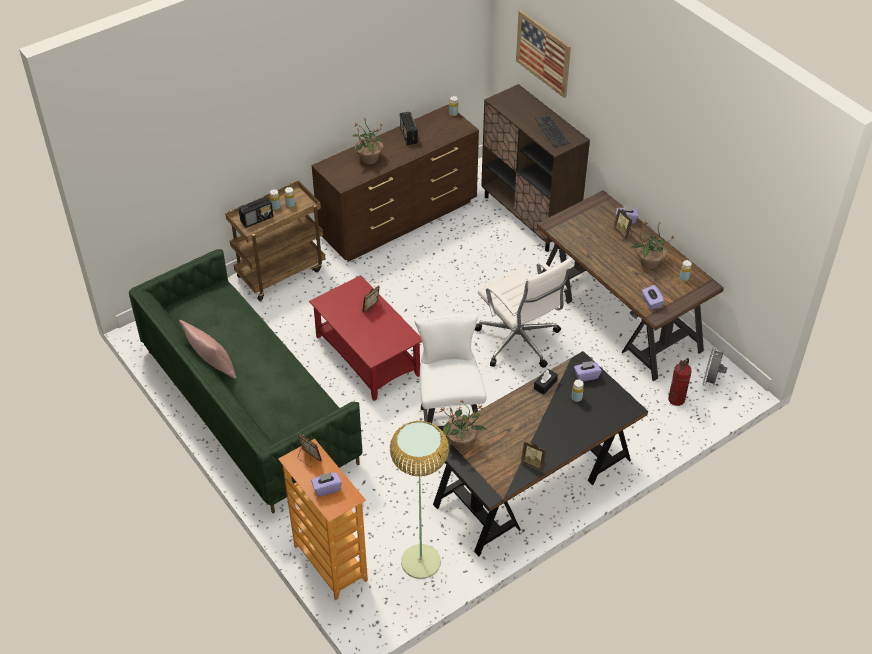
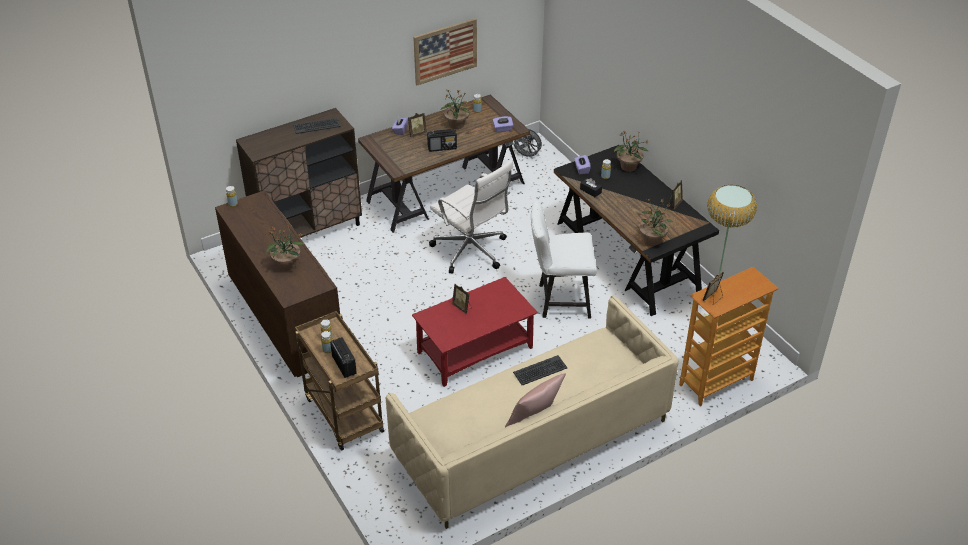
camera: 85 degrees left, 5 degrees down
(248, 405) = (531, 439): green sofa -> beige sofa
(277, 368) = (540, 371): none -> keyboard
(327, 488) = (744, 288): purple tissue box -> none
(408, 136) = (258, 236): radio -> radio (442, 147)
(519, 342) = (471, 251): white office chair -> white office chair turned 75 degrees clockwise
(543, 53) = (253, 85): picture -> picture (445, 51)
(601, 420) = (629, 167): none -> potted plant
(676, 400) = (545, 175): fire extinguisher -> none

